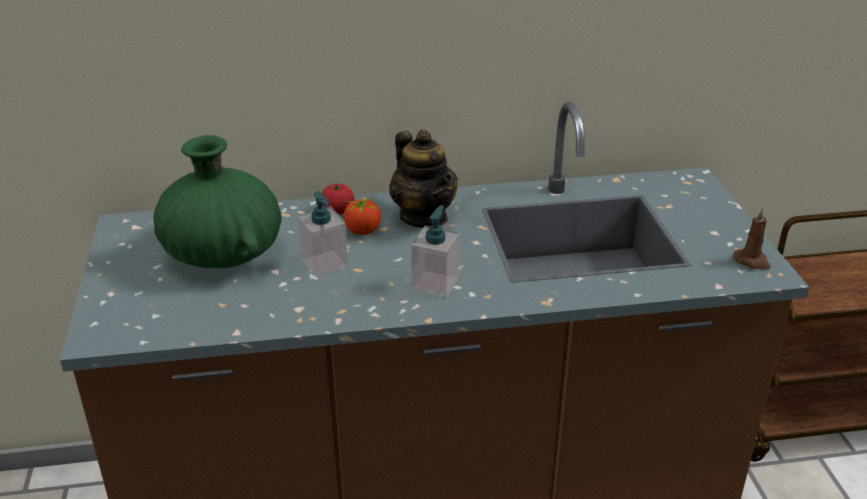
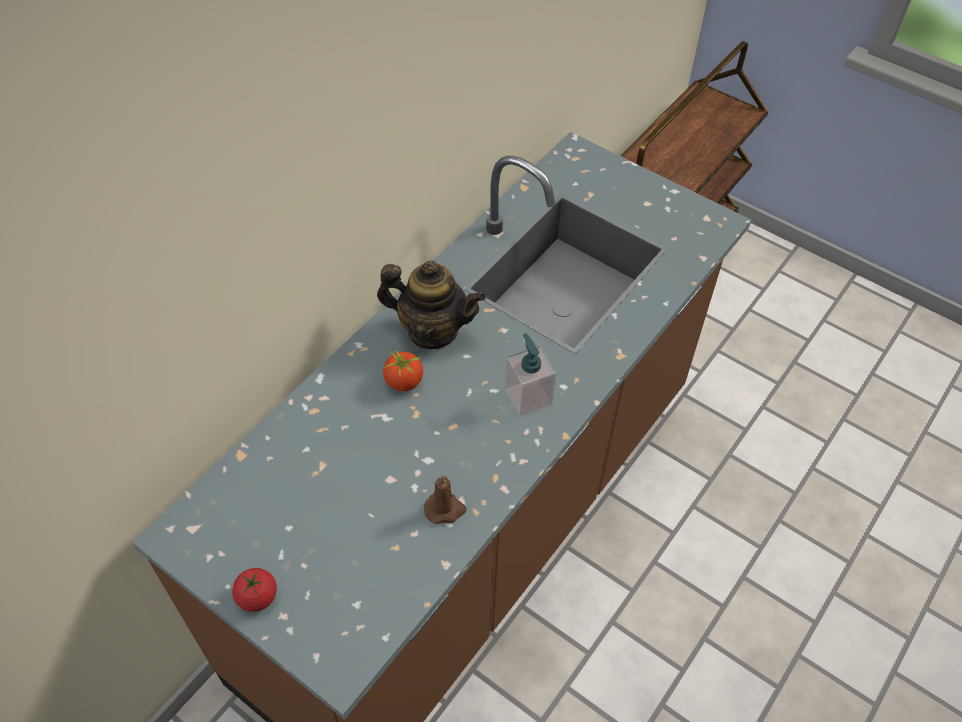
camera: 45 degrees left, 20 degrees up
(223, 255) = (324, 497): green vase -> none
(324, 264) = (420, 441): soap dispenser -> none
(338, 211) = (354, 374): tomato -> tomato (257, 597)
(752, 261) = (698, 218): brown candle -> brown candle (445, 509)

